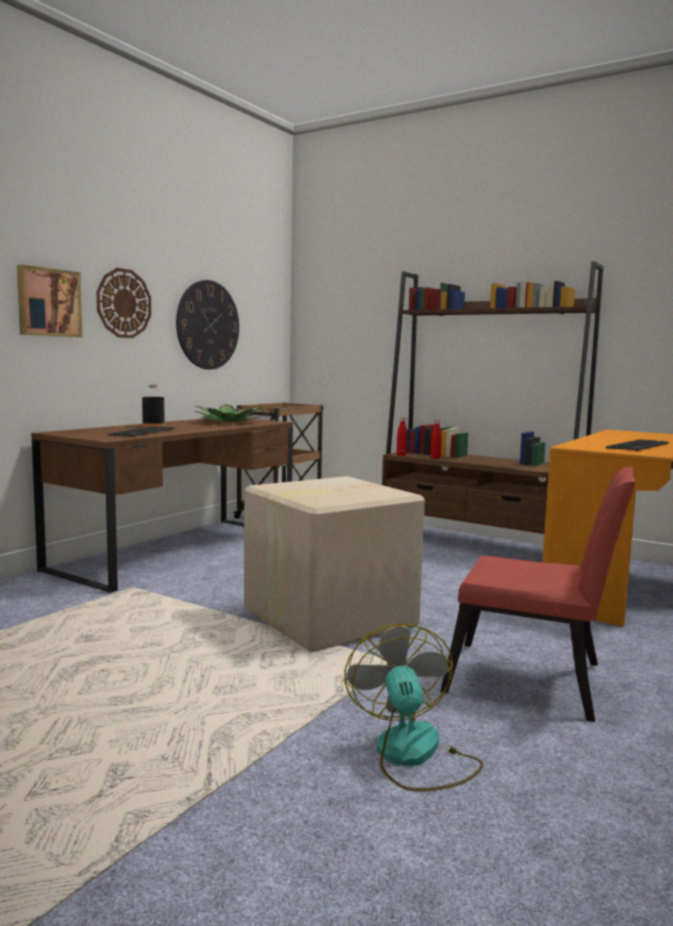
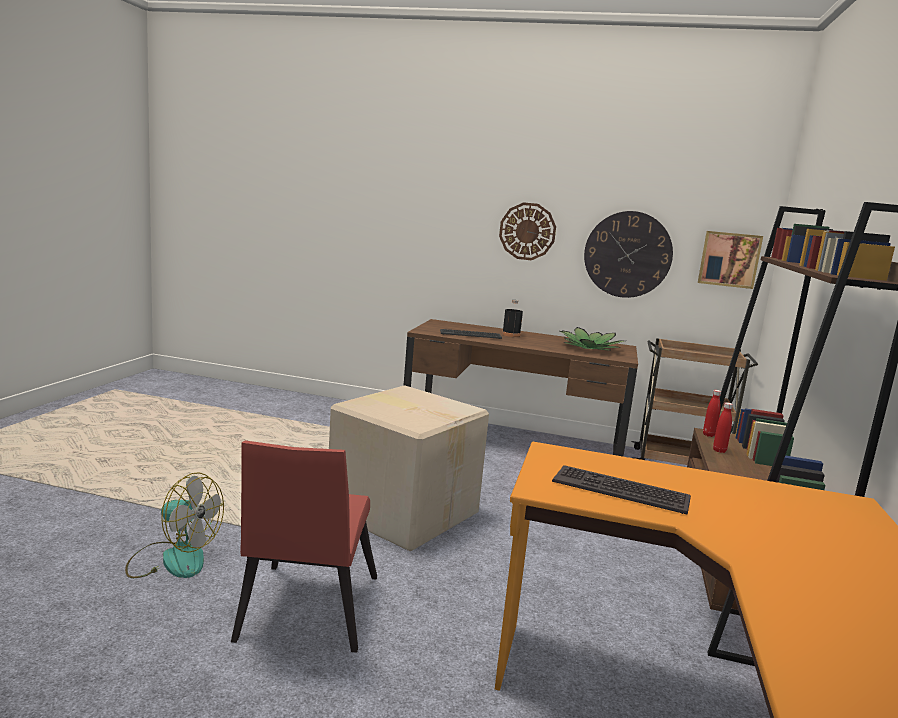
camera: 70 degrees right, 5 degrees up
(48, 302) = (458, 229): picture -> picture (729, 259)
(413, 756) = (173, 559): fan -> fan turned 45 degrees clockwise

